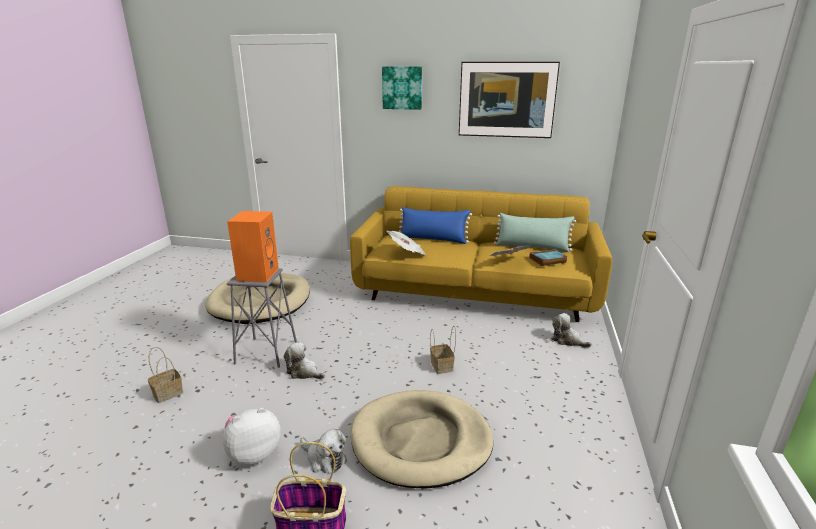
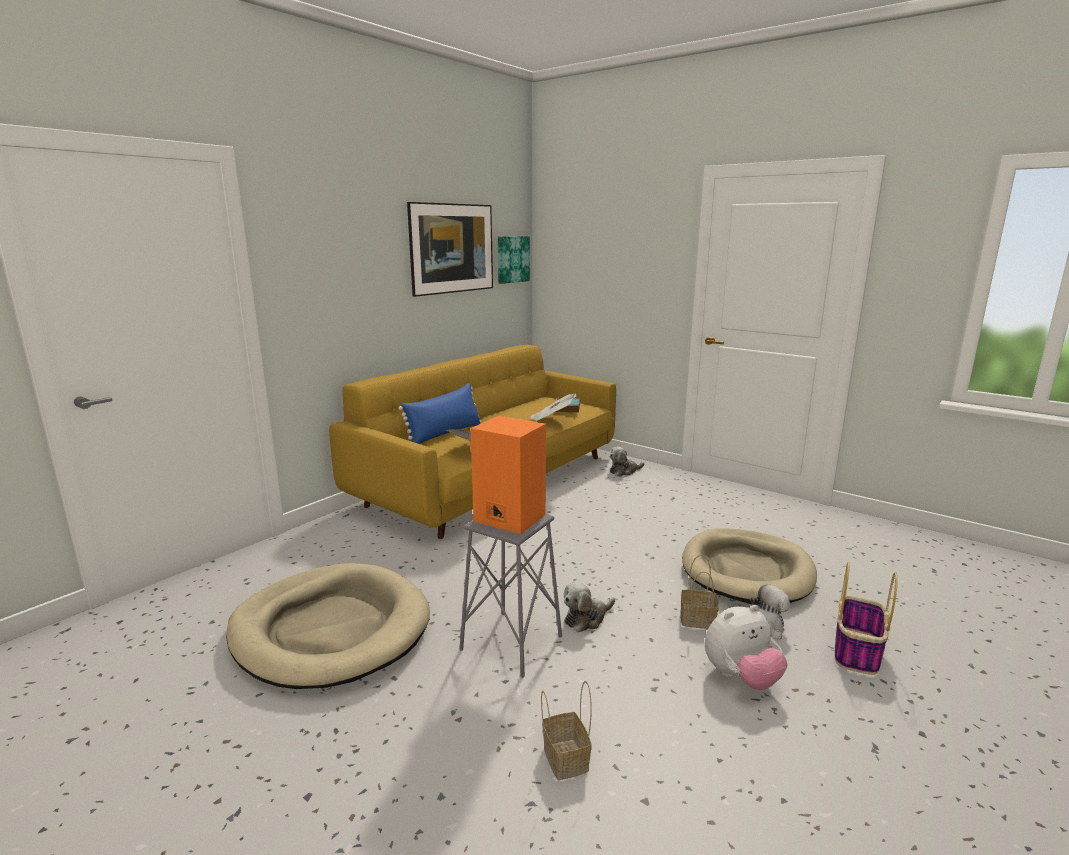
camera: 65 degrees left, 5 degrees down
(254, 453) = (741, 678): plush toy -> plush toy turned 105 degrees counterclockwise
(402, 88) = (342, 237): picture -> picture (512, 259)
(442, 366) = (630, 532): basket -> basket (698, 620)
(532, 247) = (526, 406): green pillow -> none

